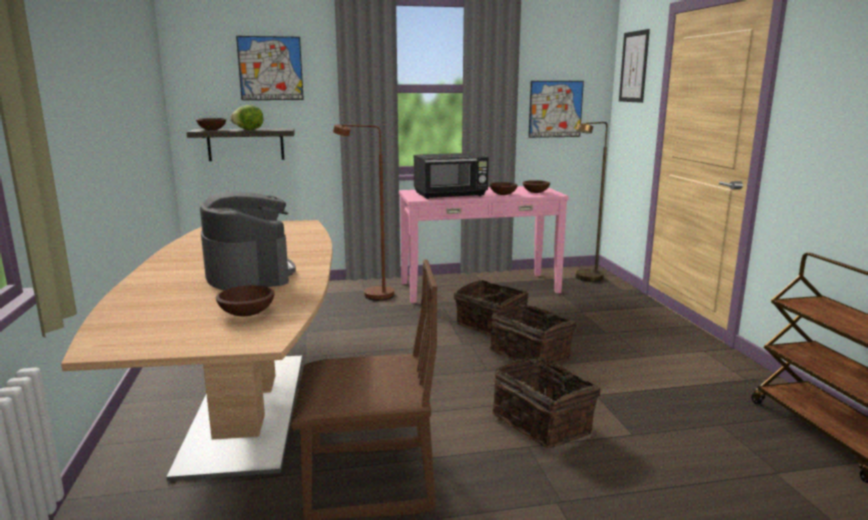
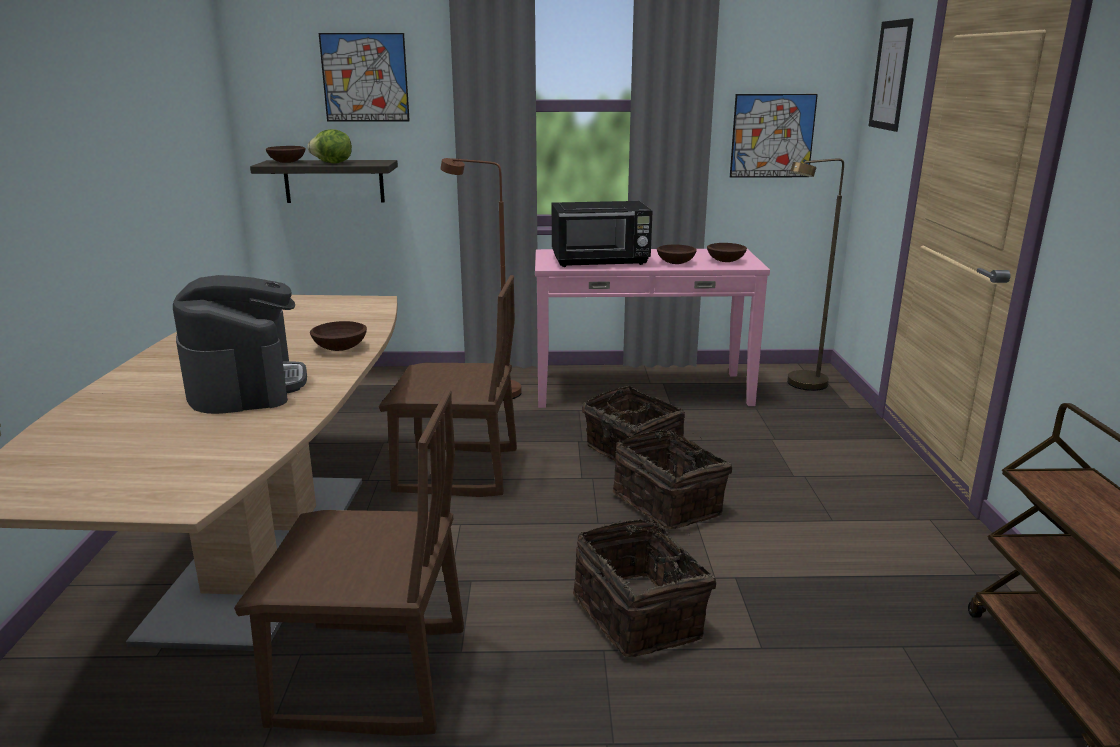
camera: 10 degrees right, 5 degrees up
(246, 313) = (197, 453): brown bowl -> brown bowl (340, 348)
(370, 347) = (456, 472): none -> brown chair

